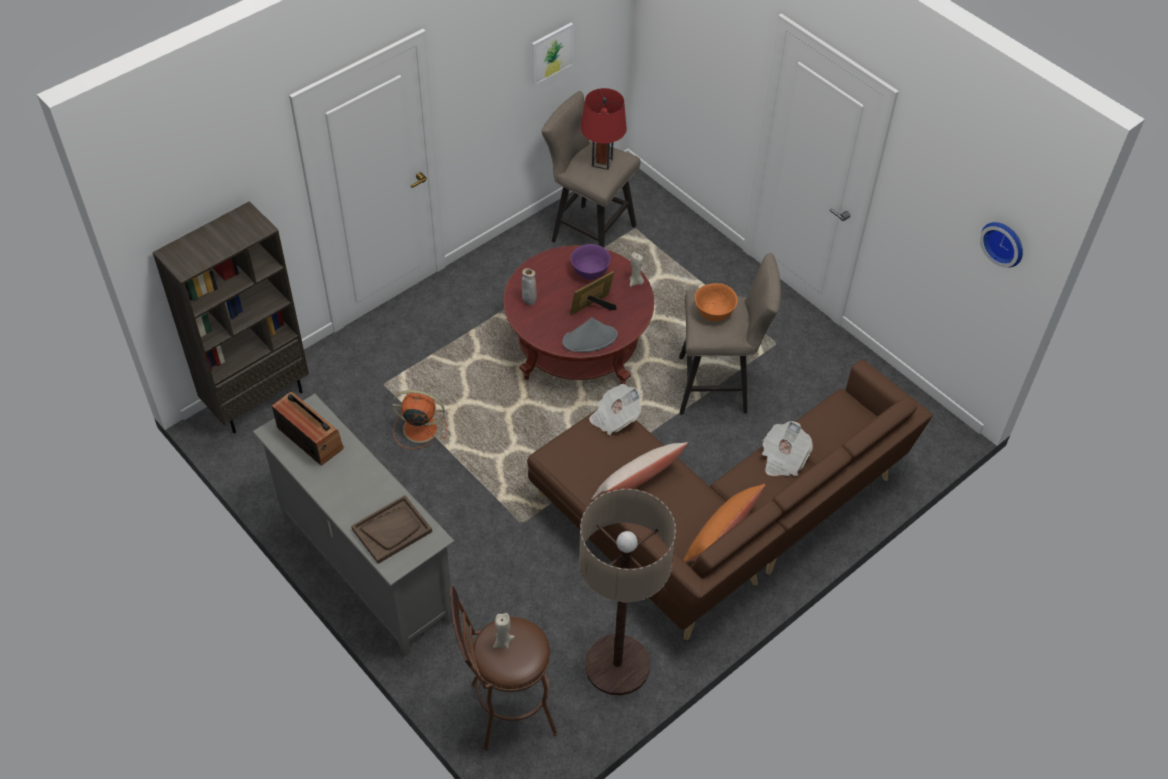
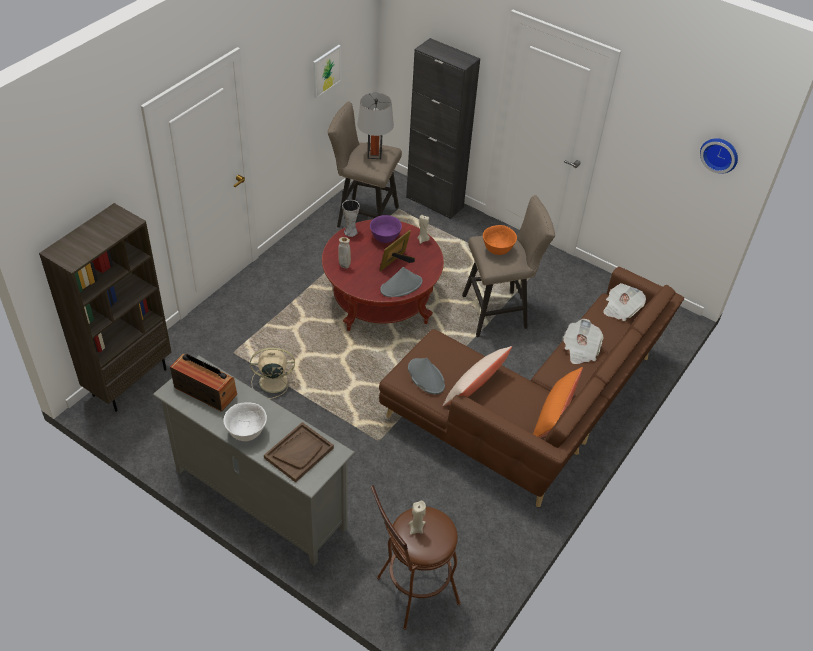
camera: 15 degrees left, 5 degrees down
(342, 495) = (247, 432): none -> white bowl
(418, 428) = (272, 381): orange fan -> beige fan
(549, 258) = (350, 232): none -> vase
(582, 460) = (425, 377): none -> grey hat
(602, 162) = (374, 155): red table lamp -> grey table lamp
(614, 417) = (440, 341): newspaper -> newspaper (621, 308)
(617, 665) = (490, 538): floor lamp -> none
(684, 226) = (434, 202): none -> black cabinet

